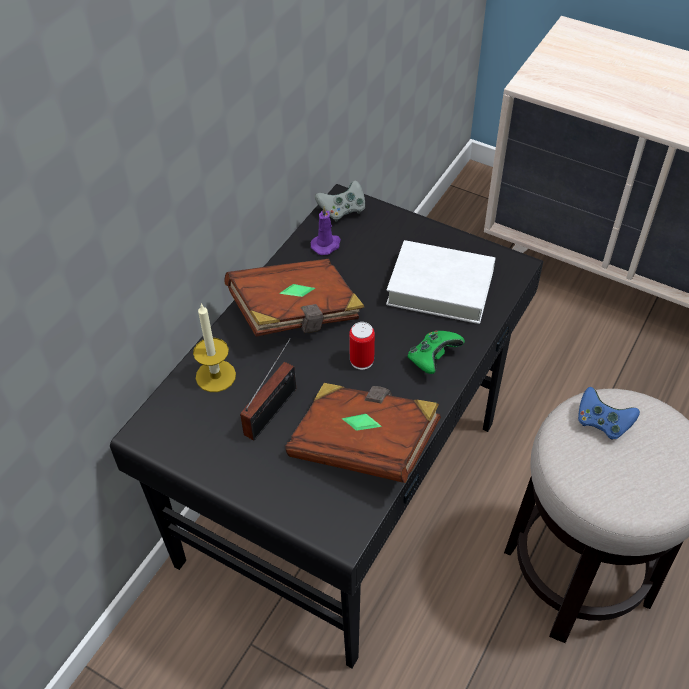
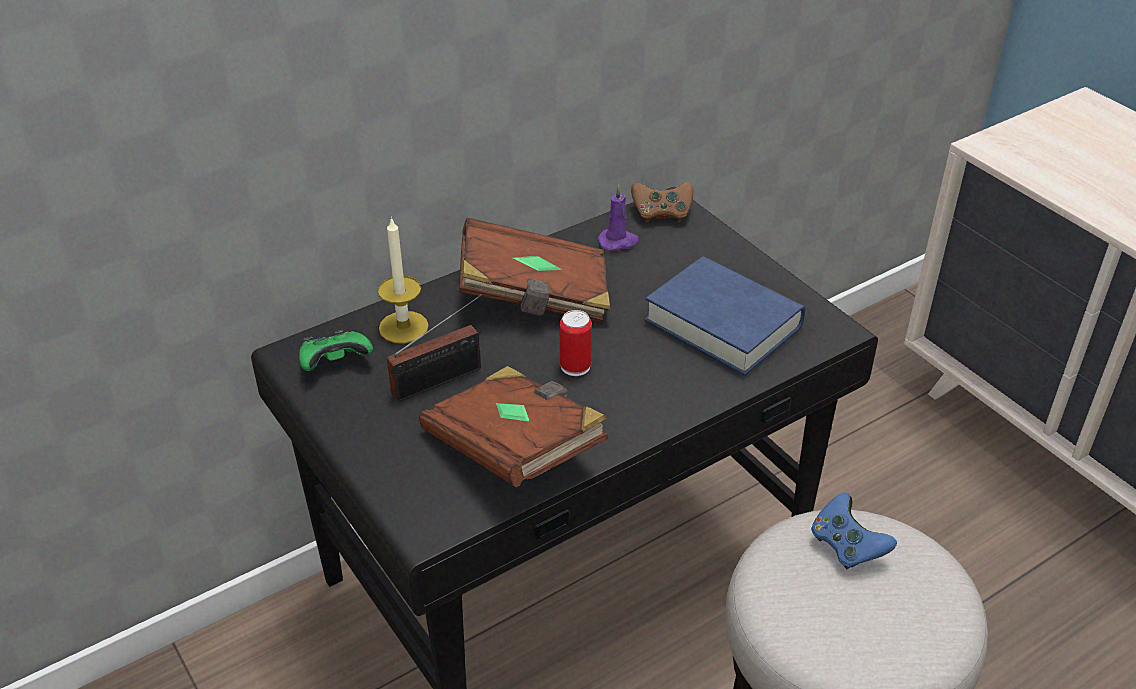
camera: 25 degrees right, 10 degrees down
(342, 211) = (661, 214): grey game controller -> brown game controller
(433, 359) = (660, 392): green game controller -> green game controller (336, 363)
(440, 287) = (723, 324): white book -> blue book

